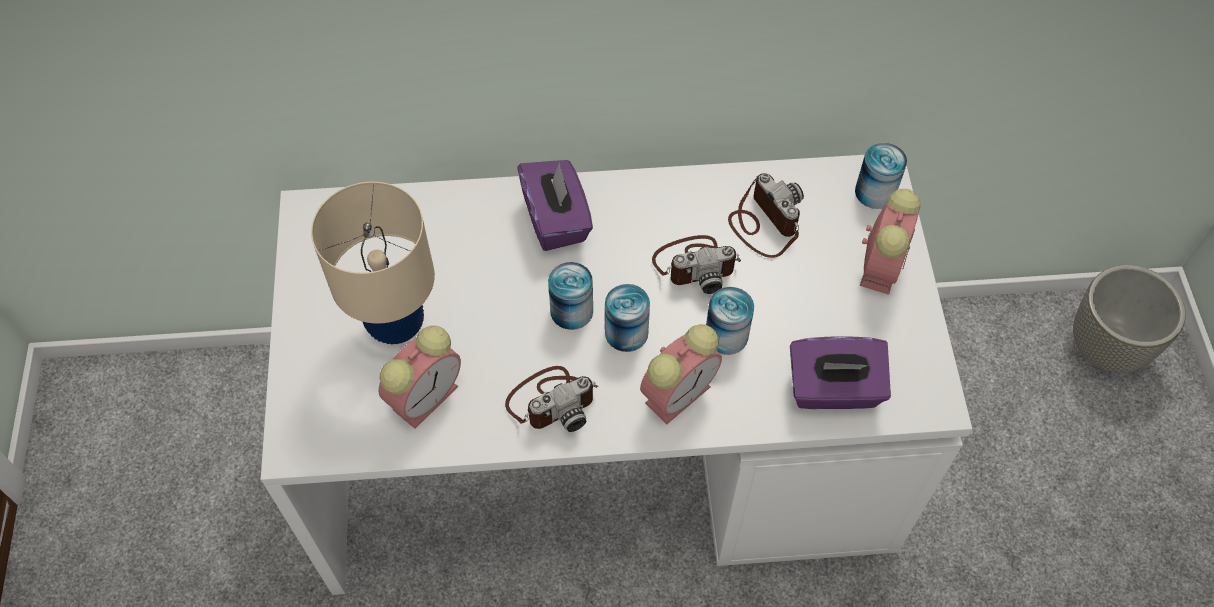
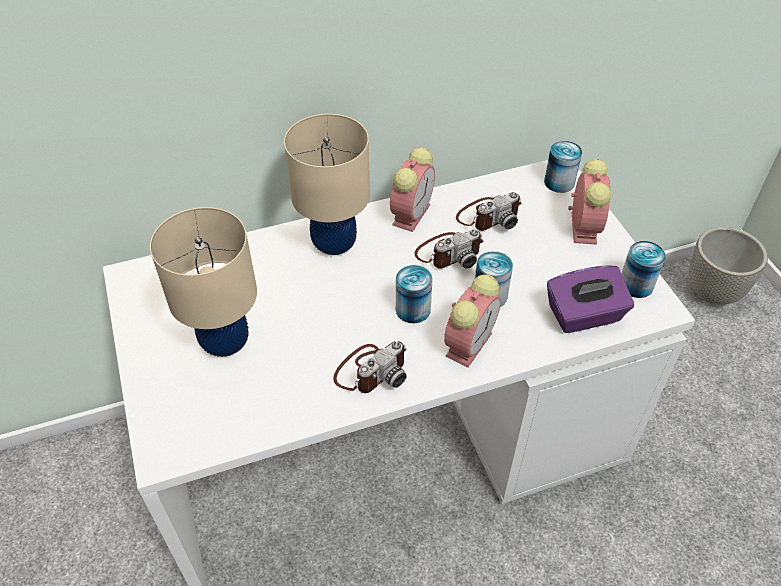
camera: 15 degrees left, 10 degrees down
(427, 395) = (266, 389): alarm clock -> alarm clock (411, 213)
(556, 219) = (332, 243): purple tissue box -> beige table lamp
(571, 311) = (365, 303): can -> can (636, 285)
(764, 222) = (488, 216): camera -> camera turned 105 degrees clockwise

